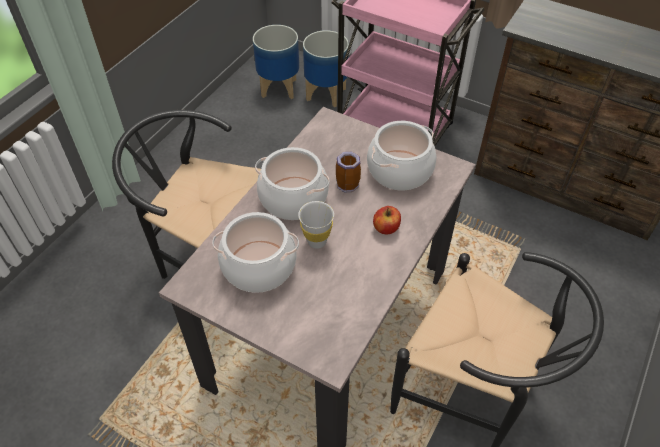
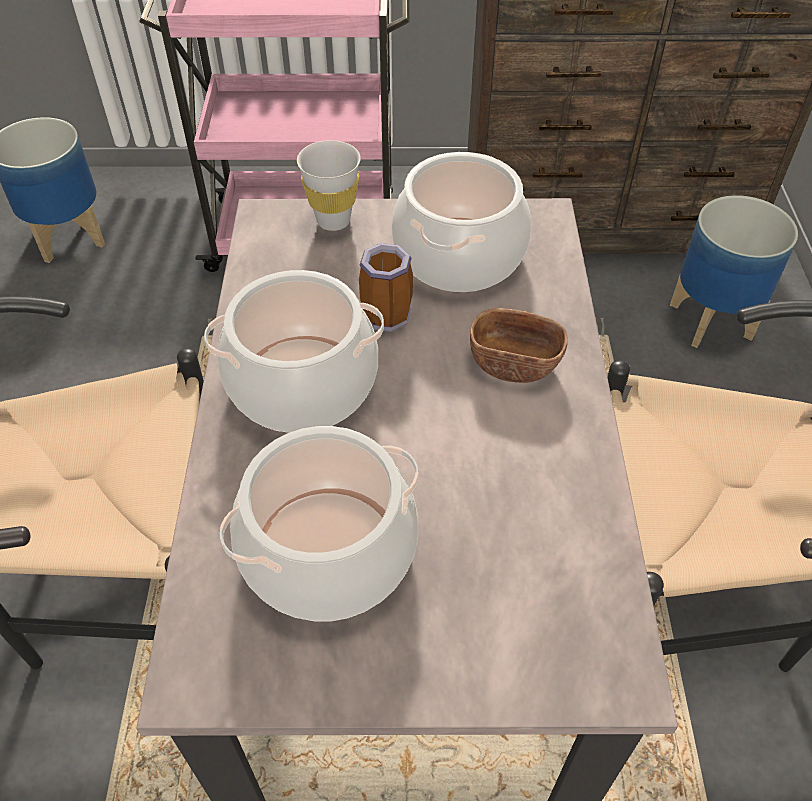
camera: 30 degrees left, 0 degrees up
(317, 241) = (408, 445): white cup -> white cup (333, 221)
(326, 94) = (160, 219): planter -> planter (712, 320)
(386, 228) = (514, 363): apple -> brown bowl

